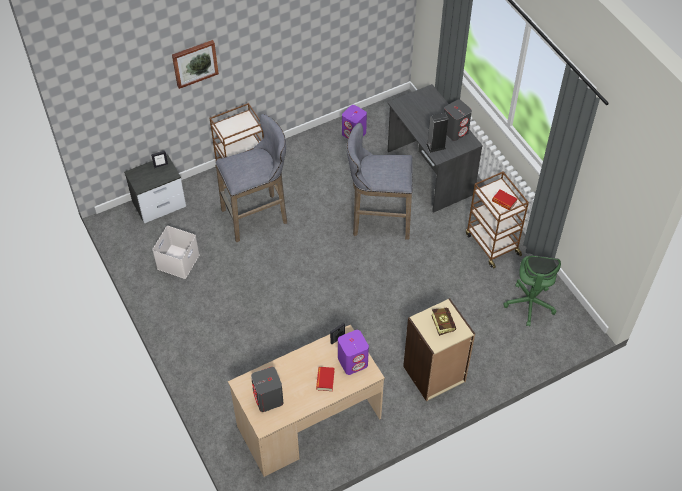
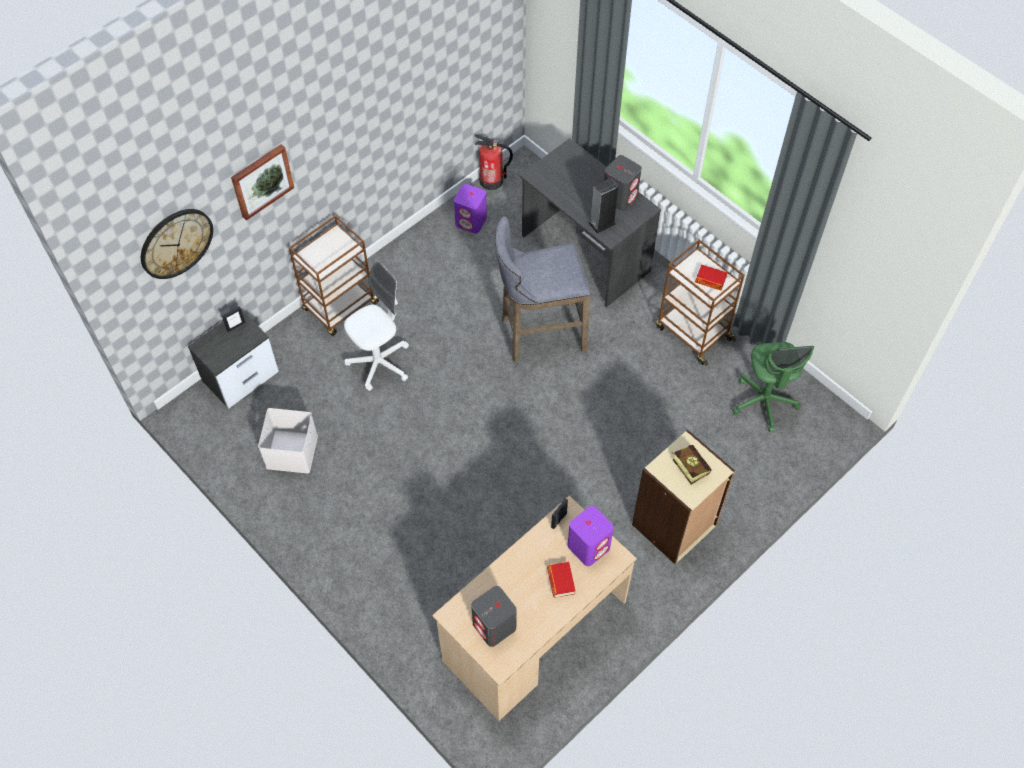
camera: 15 degrees left, 5 degrees up
(125, 92) = (176, 243): none -> wall clock
(258, 216) = (379, 363): grey stool -> white office chair
(378, 109) = (491, 181): none -> fire extinguisher

